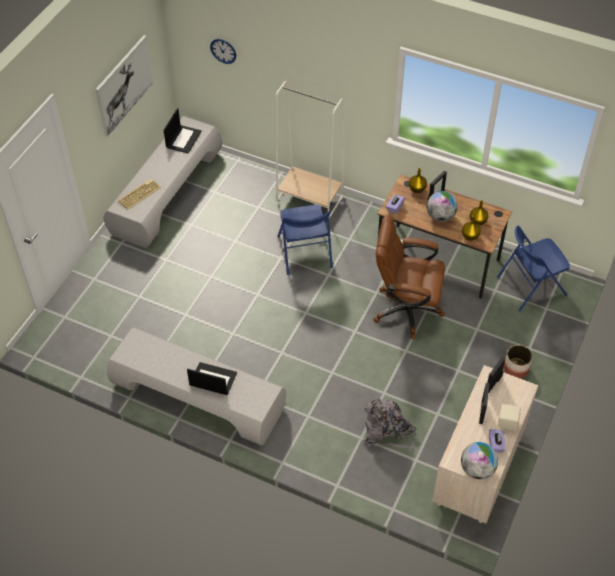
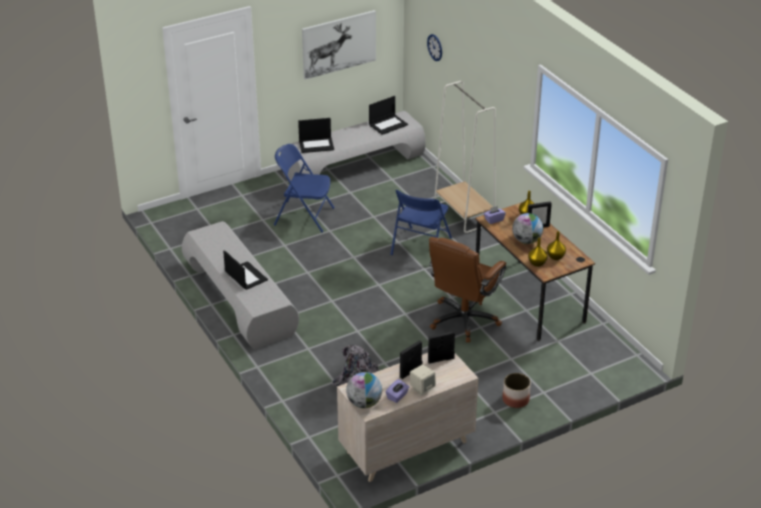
camera: 35 degrees right, 15 degrees down
(139, 194) = (316, 145): keyboard -> laptop
(407, 310) = (464, 319): brown office chair -> brown office chair turned 105 degrees counterclockwise
(531, 286) = (594, 352): blue chair -> blue chair (304, 216)

